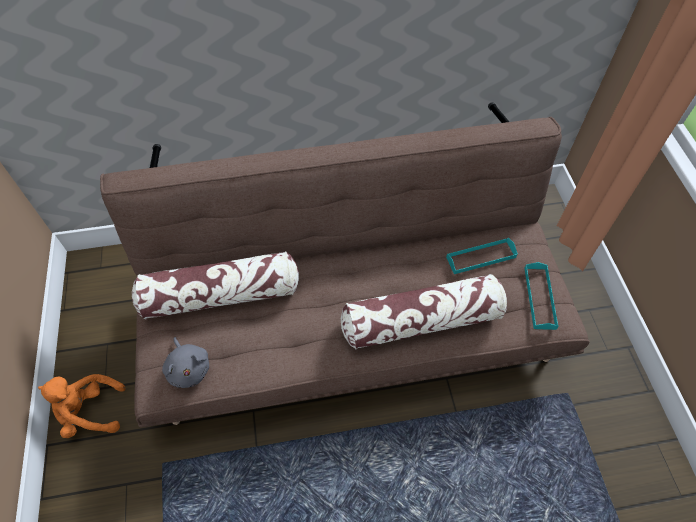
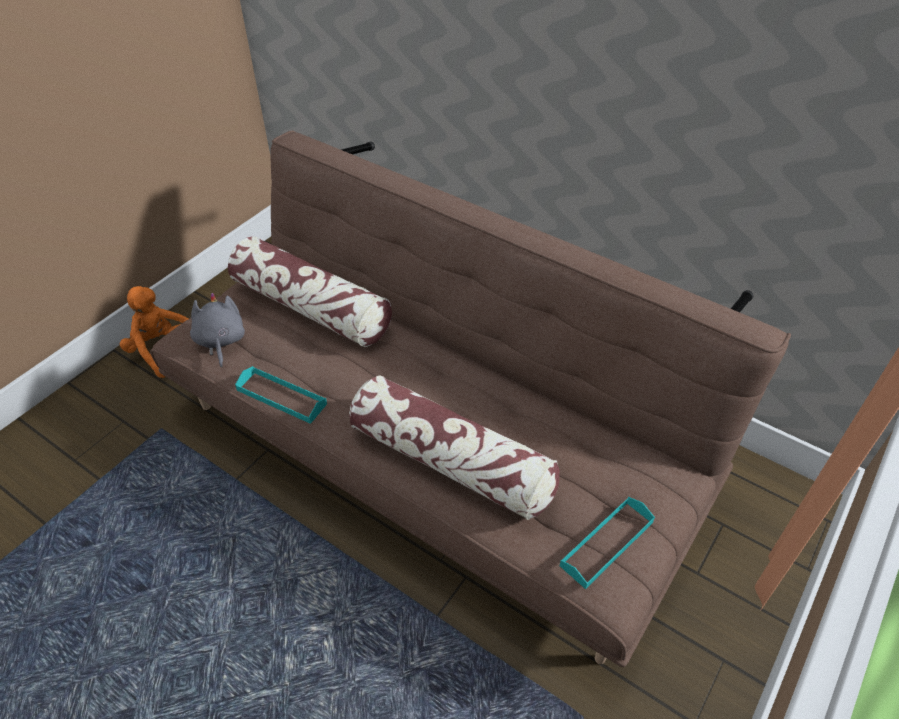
camera: 45 degrees right, 10 degrees down
(189, 368) = (220, 341): grey plush toy -> grey plush toy turned 150 degrees clockwise
(481, 257) = (588, 455): turquoise tray -> turquoise tray (281, 397)

